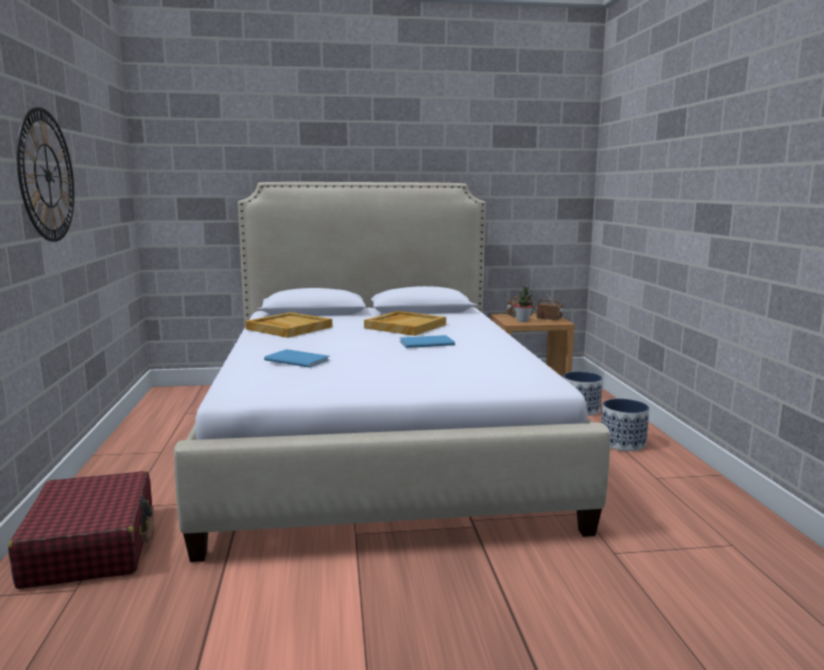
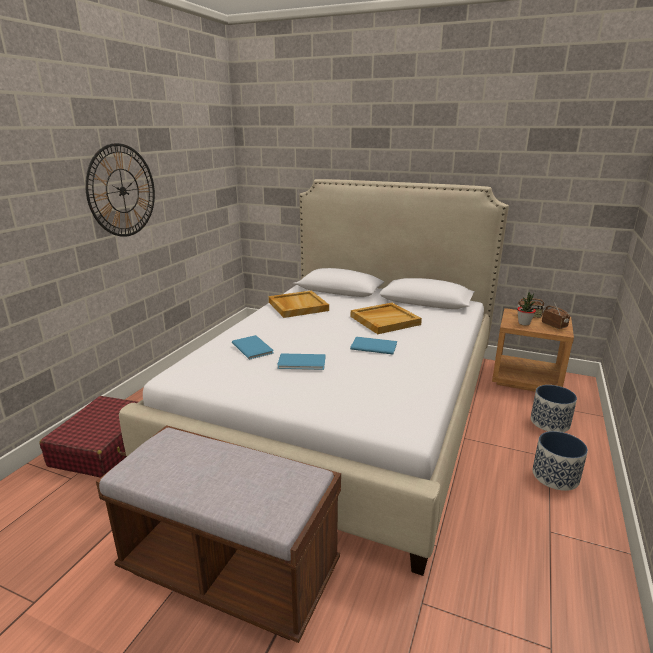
camera: 30 degrees right, 10 degrees up
(375, 362) = (303, 363): none -> blue book
(410, 595) = (230, 571): none -> brown bench

